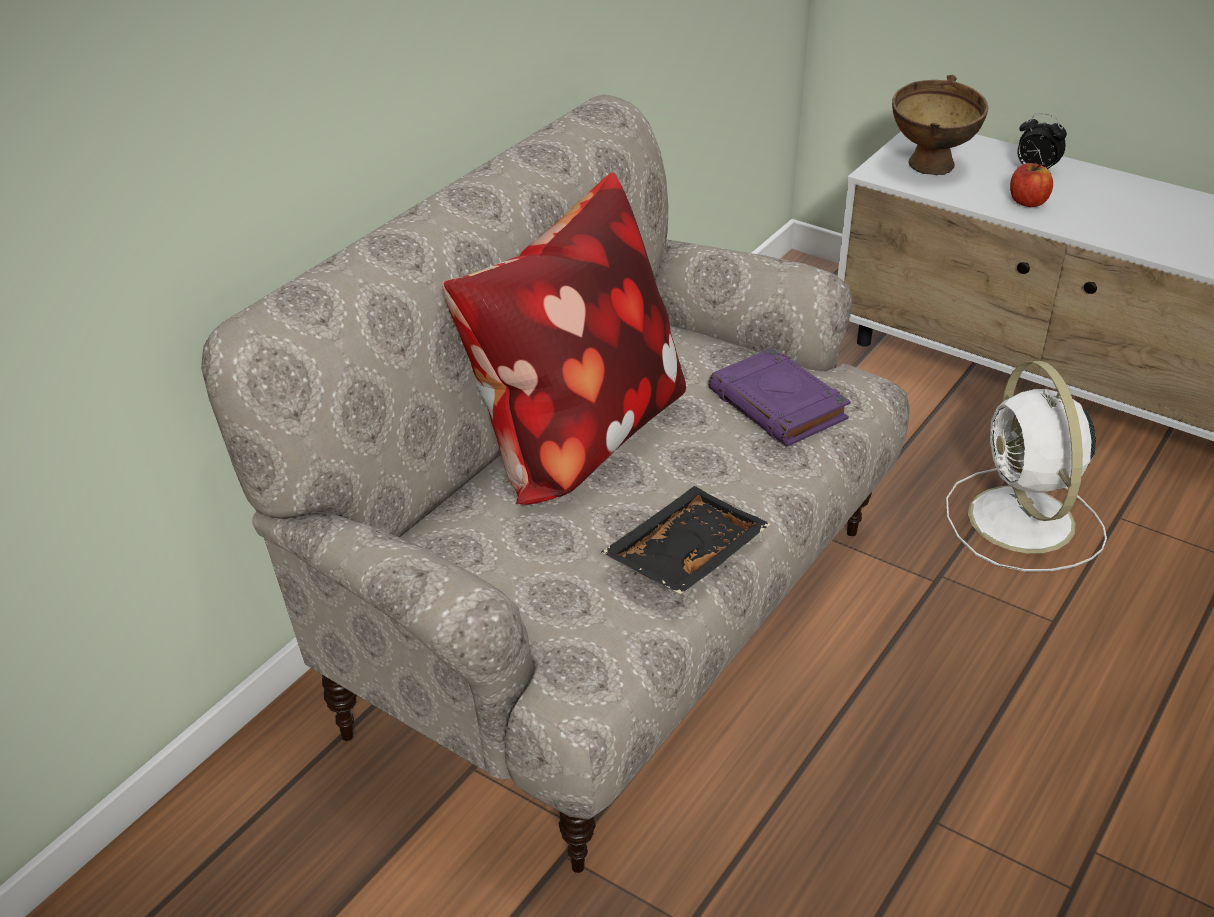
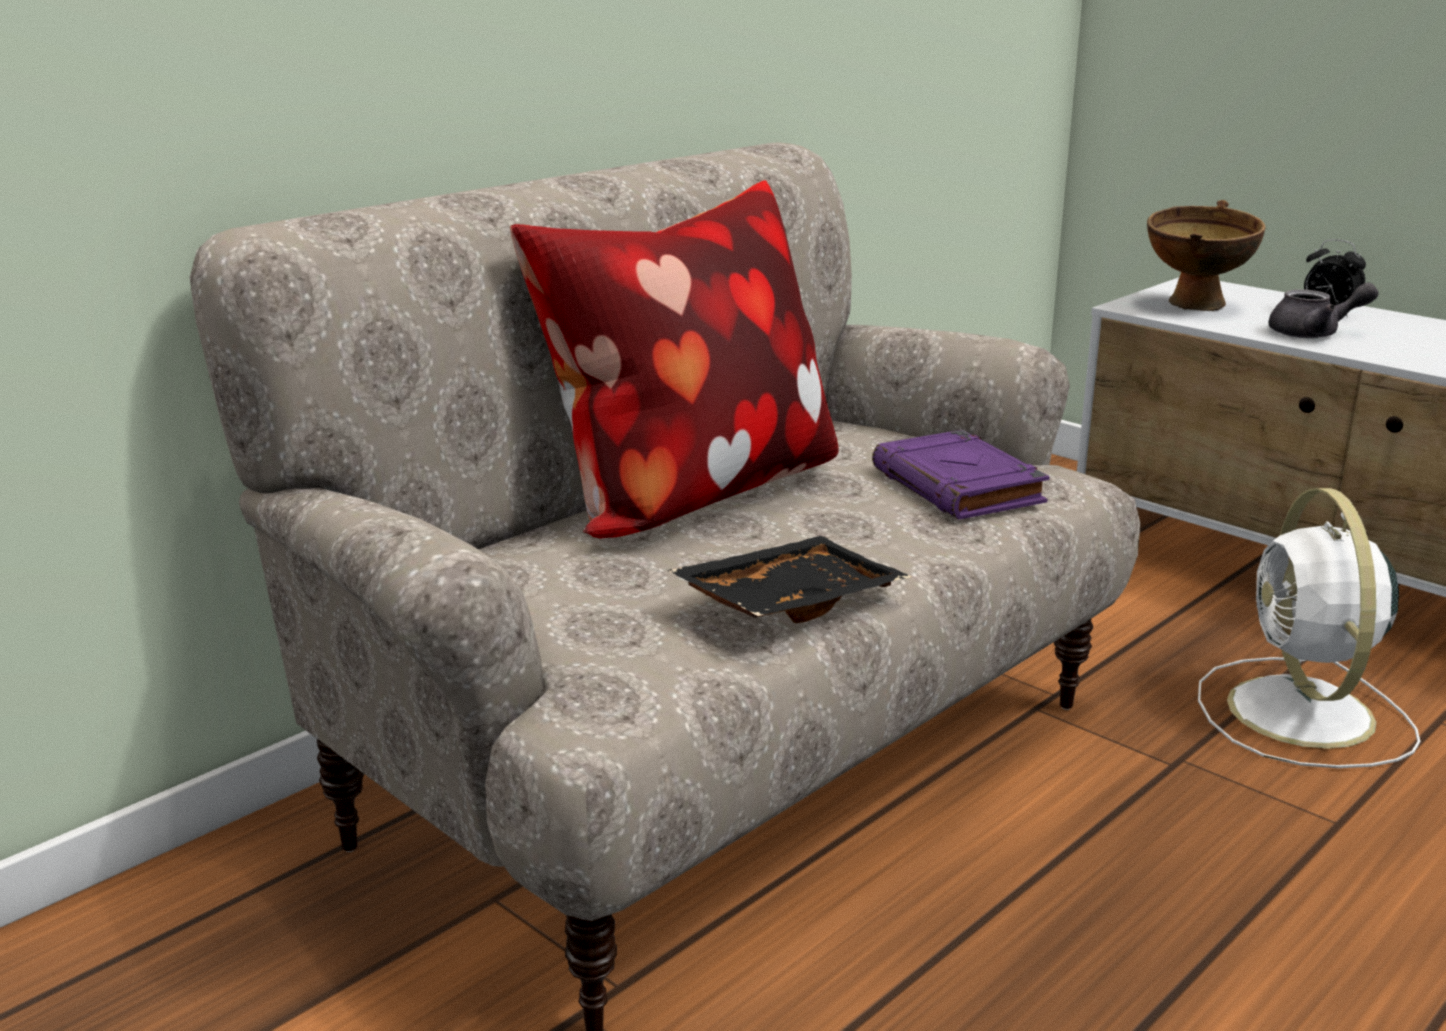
camera: 10 degrees right, 15 degrees down
(1027, 202) = (1314, 334): apple -> grey teapot

